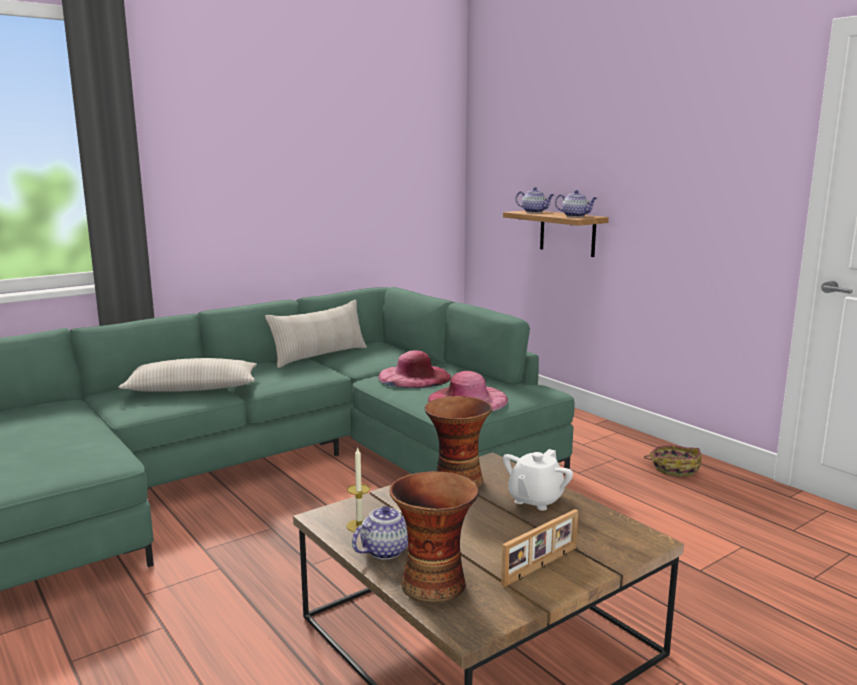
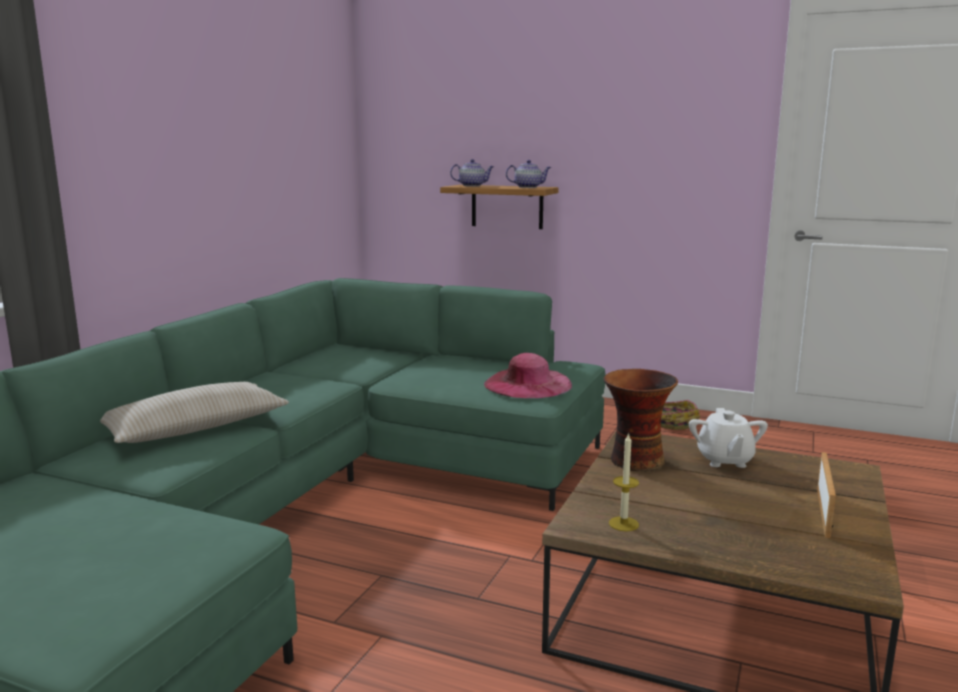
camera: 30 degrees left, 0 degrees up
(319, 356) = (291, 368): beige pillow -> none
(386, 550) = (686, 538): teapot -> none
(414, 376) = (436, 372): pink hat -> none
(433, 583) = (775, 554): vase -> none

